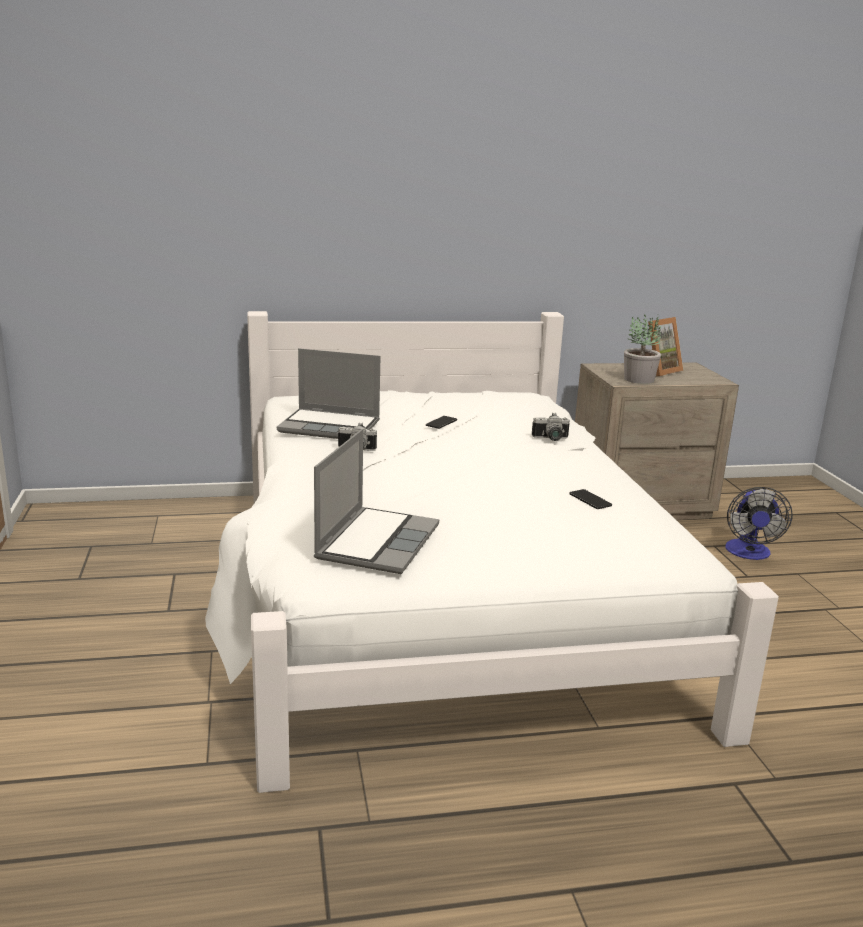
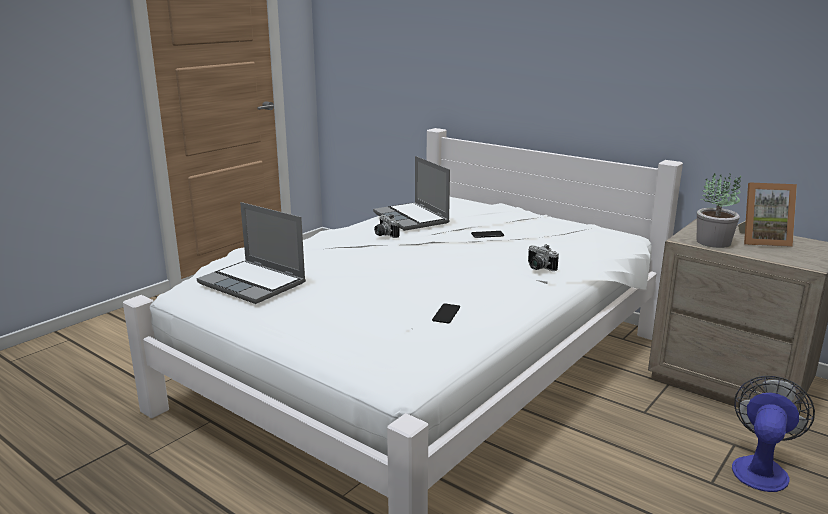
camera: 50 degrees right, 0 degrees up
(377, 541) = (254, 283): laptop -> laptop turned 60 degrees clockwise
(748, 553) = (760, 468): fan -> fan turned 150 degrees clockwise

